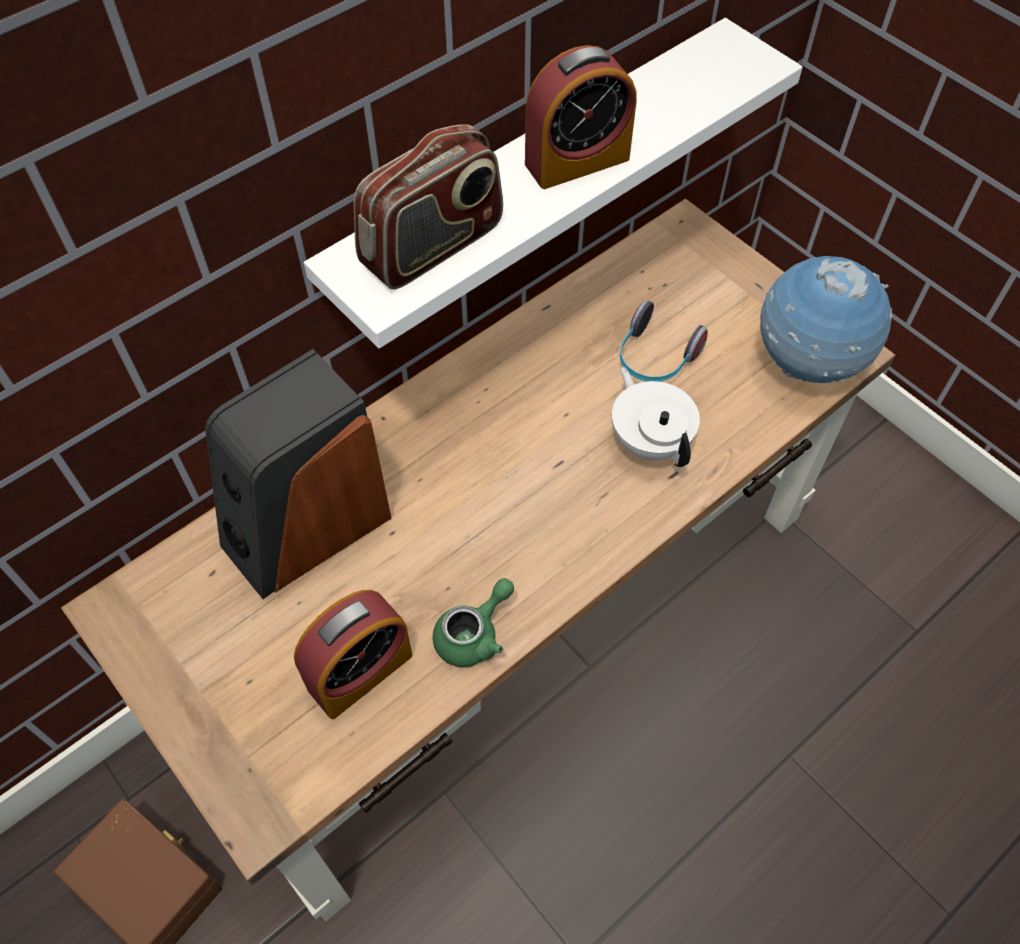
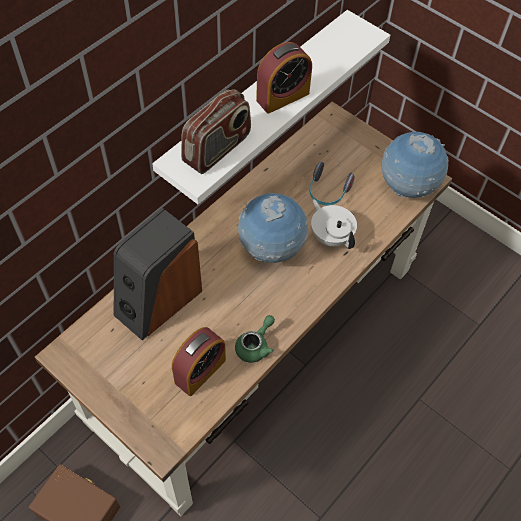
camera: 10 degrees left, 0 degrees up
(533, 453) = (271, 249): none -> globe

